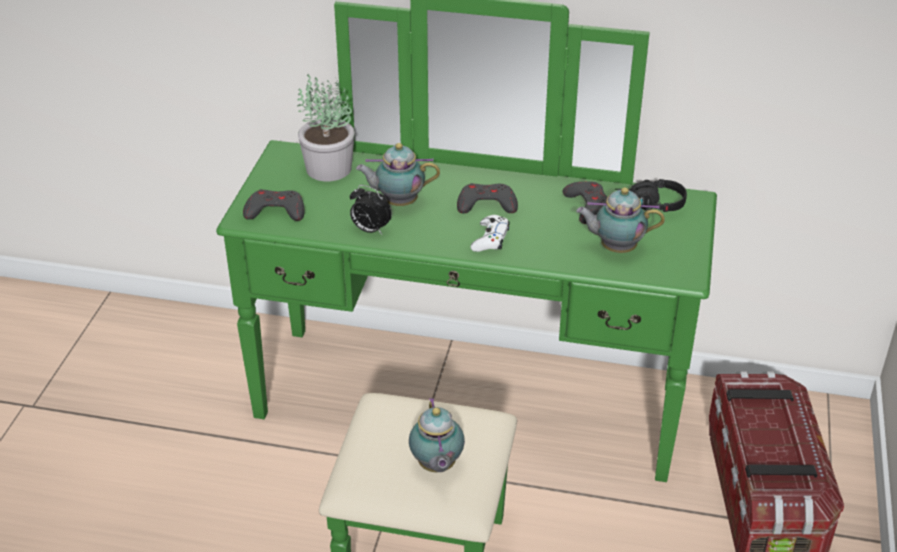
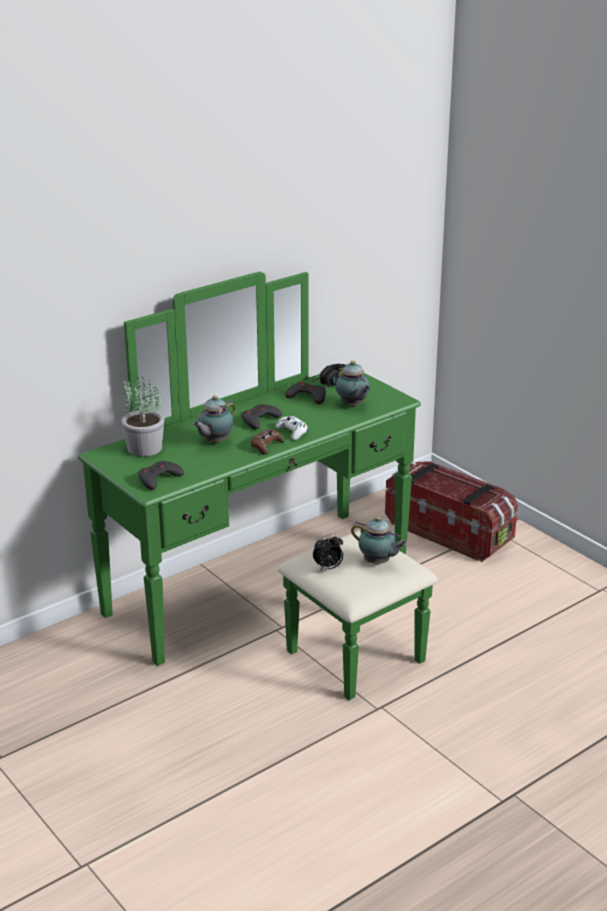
camera: 50 degrees left, 10 degrees down
(370, 230) = (227, 459): alarm clock -> alarm clock (328, 568)
(434, 239) = (266, 446): none -> brown game controller
(615, 248) = (352, 405): teapot -> teapot turned 75 degrees counterclockwise

